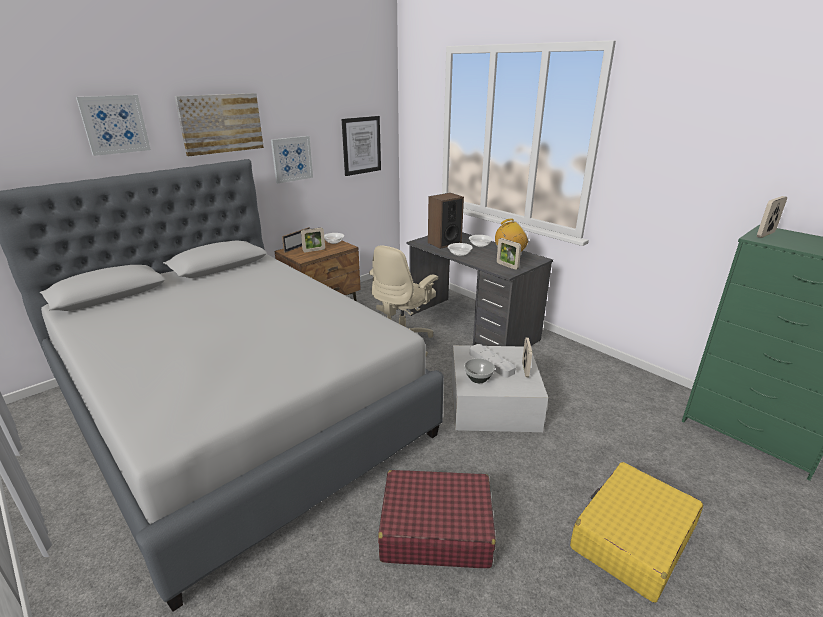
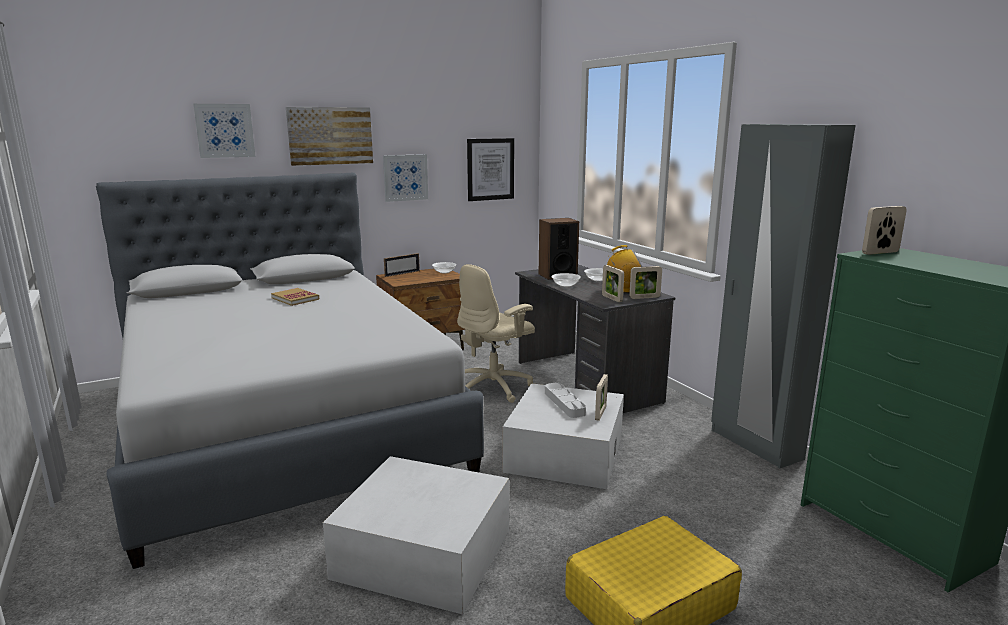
camera: 15 degrees right, 10 degrees down
(229, 294) = (295, 298): none -> book
(314, 250) = (417, 277): picture frame -> picture frame (644, 297)
(435, 529) = (423, 553): red suitcase -> white storage box
(478, 378) = (537, 414): bowl -> none
(623, 370) = (755, 444): none -> grey wardrobe

